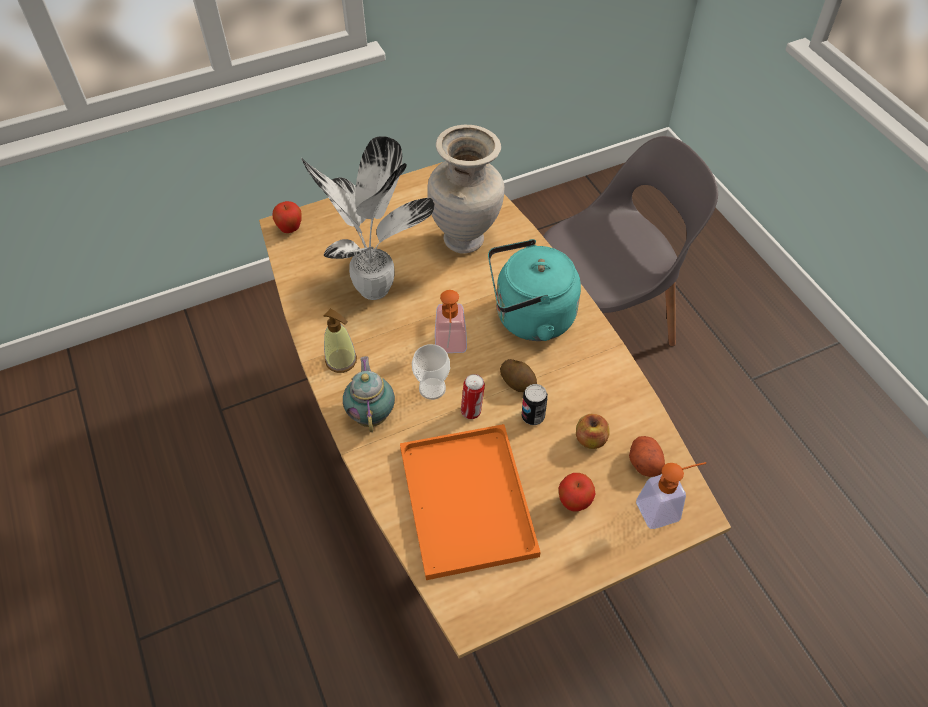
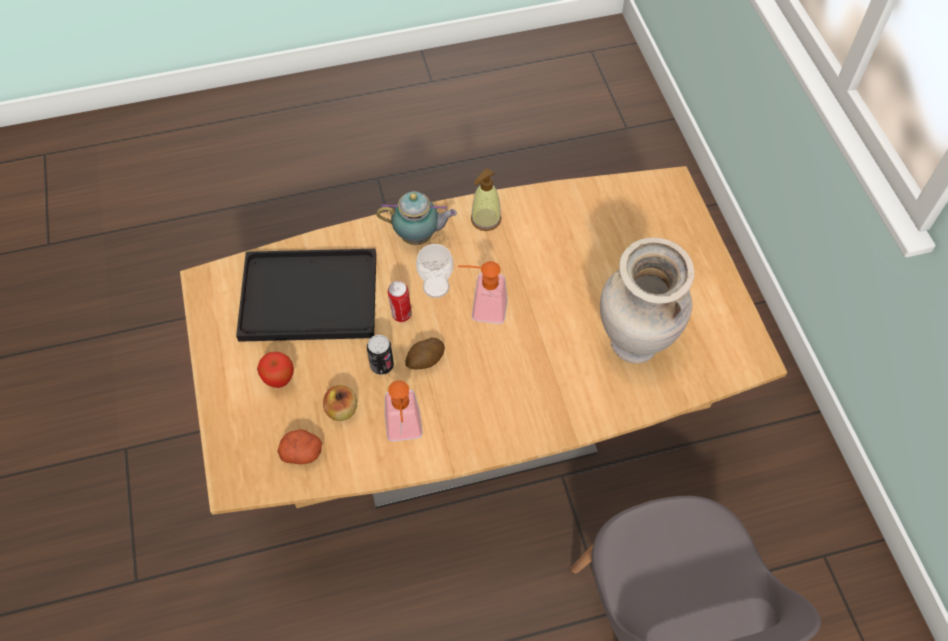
camera: 100 degrees right, 5 degrees up
(290, 229) = (668, 190): apple -> none
(376, 291) = (569, 255): potted plant -> none
(464, 498) = (312, 295): orange tray -> black tray
(529, 318) = (507, 388): turquoise kettle -> none
(665, 509) = (248, 456): soap dispenser -> soap dispenser (404, 432)

